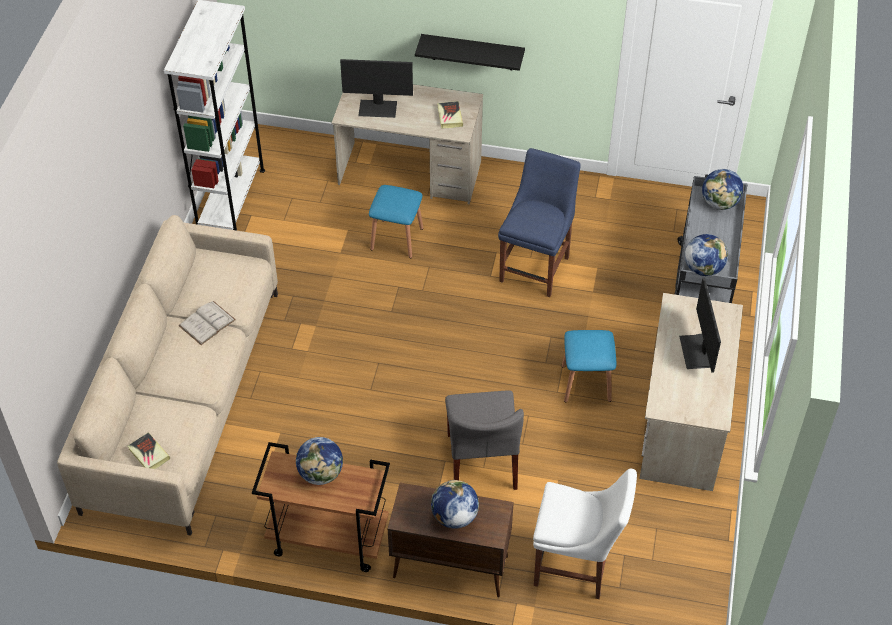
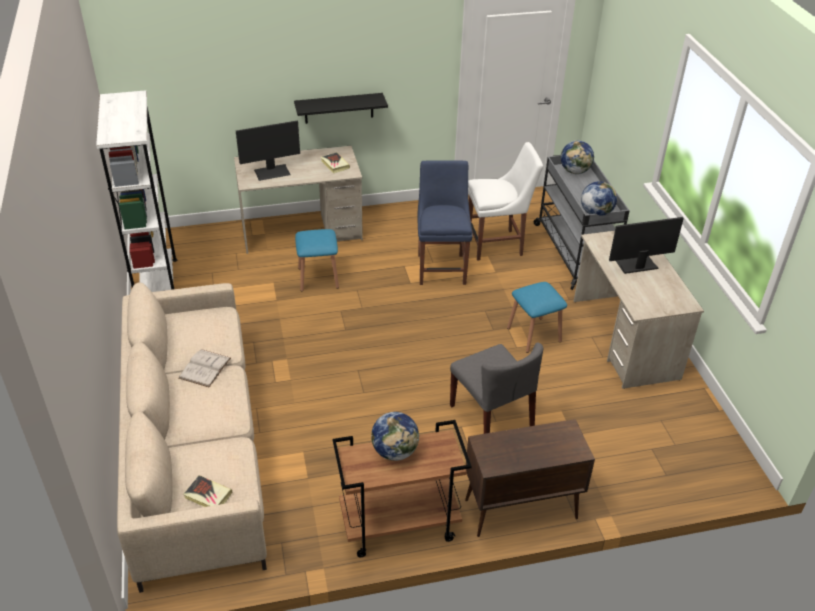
camera: 25 degrees left, 10 degrees down
(454, 516) = (535, 447): globe -> none
(576, 567) = (622, 471): white chair -> white chair (497, 245)
(697, 351) = (636, 265): monitor -> monitor turned 105 degrees clockwise

